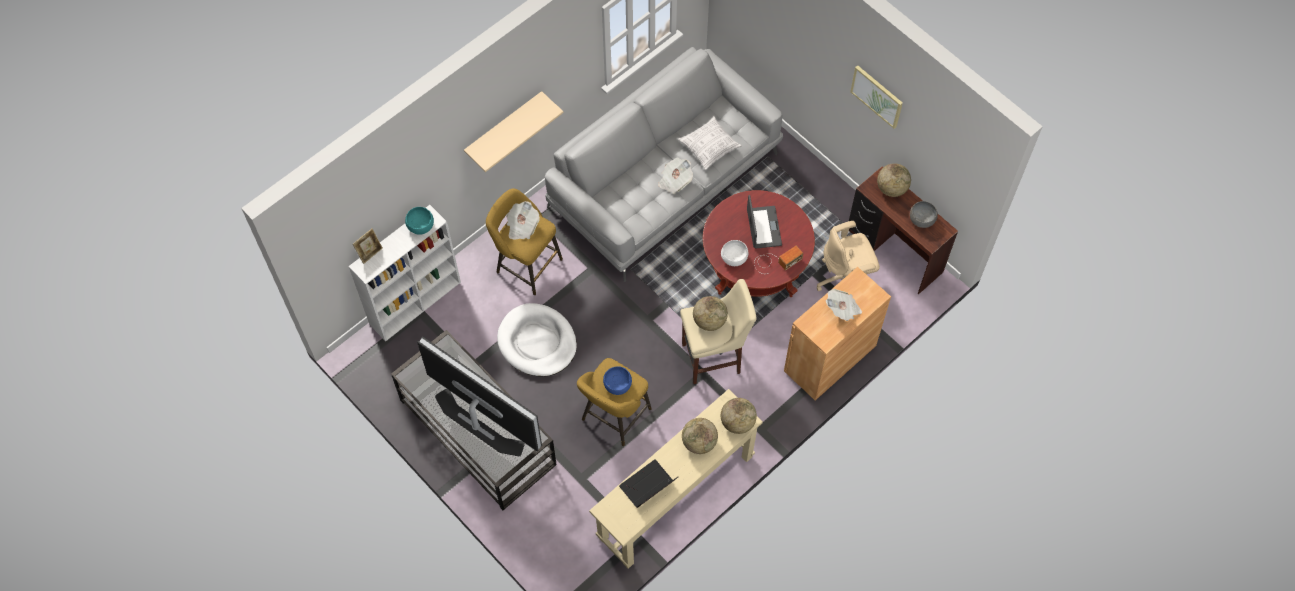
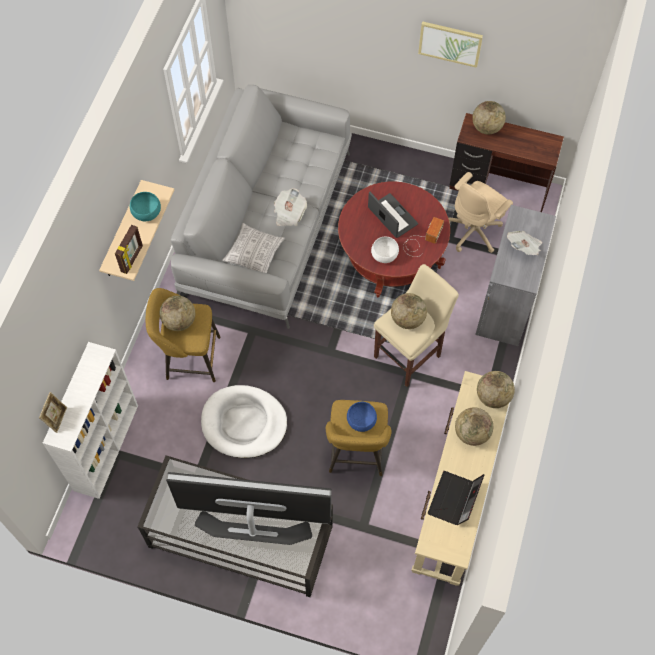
camera: 30 degrees left, 0 degrees up
(421, 226) = (92, 366): turquoise bowl -> turquoise bowl (146, 213)
(494, 154) = (132, 259): none -> picture frame
(522, 226) = (179, 321): newspaper -> globe
(709, 147) = (300, 170): pillow -> pillow (254, 254)
(830, 358) = (506, 303): brown cabinet -> grey cabinet
(921, 219) = (528, 141): grey bowl -> none

